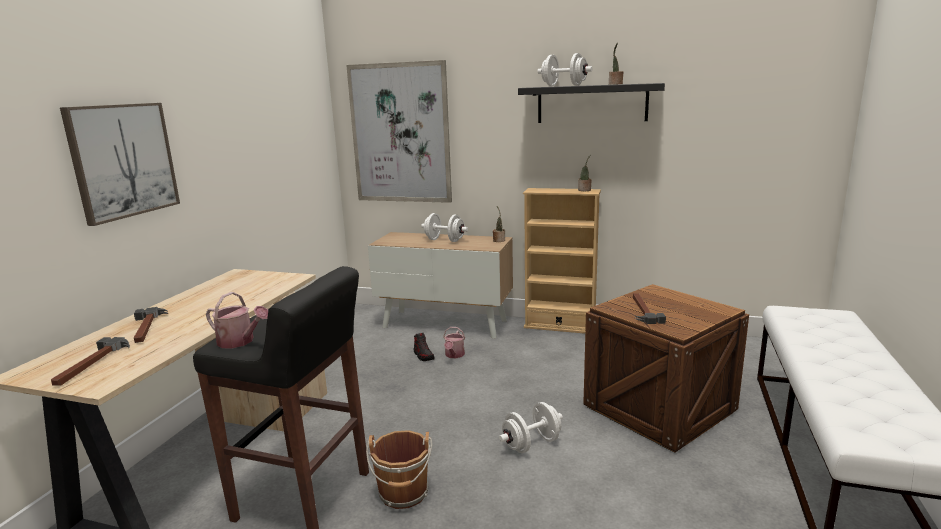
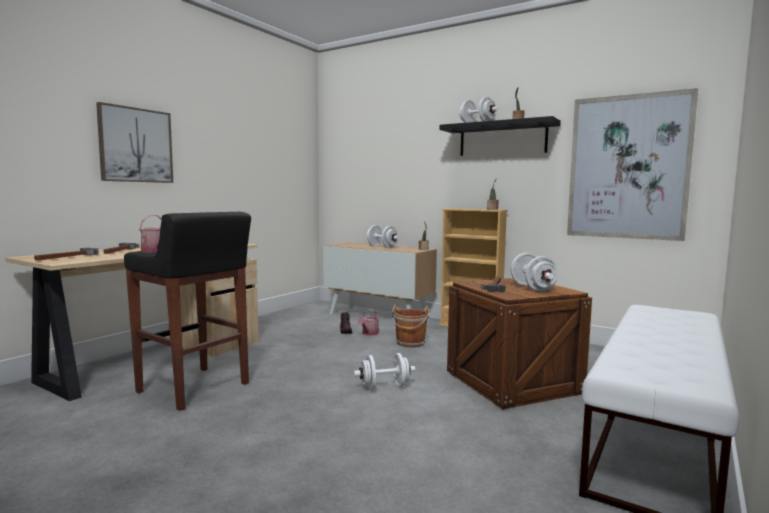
camera: 15 degrees right, 10 degrees down
(400, 133) = (361, 166): picture -> picture (628, 167)
(404, 494) = (262, 398): brown bucket -> brown bucket (410, 343)
(684, 308) = (533, 288): none -> white dumbbell

